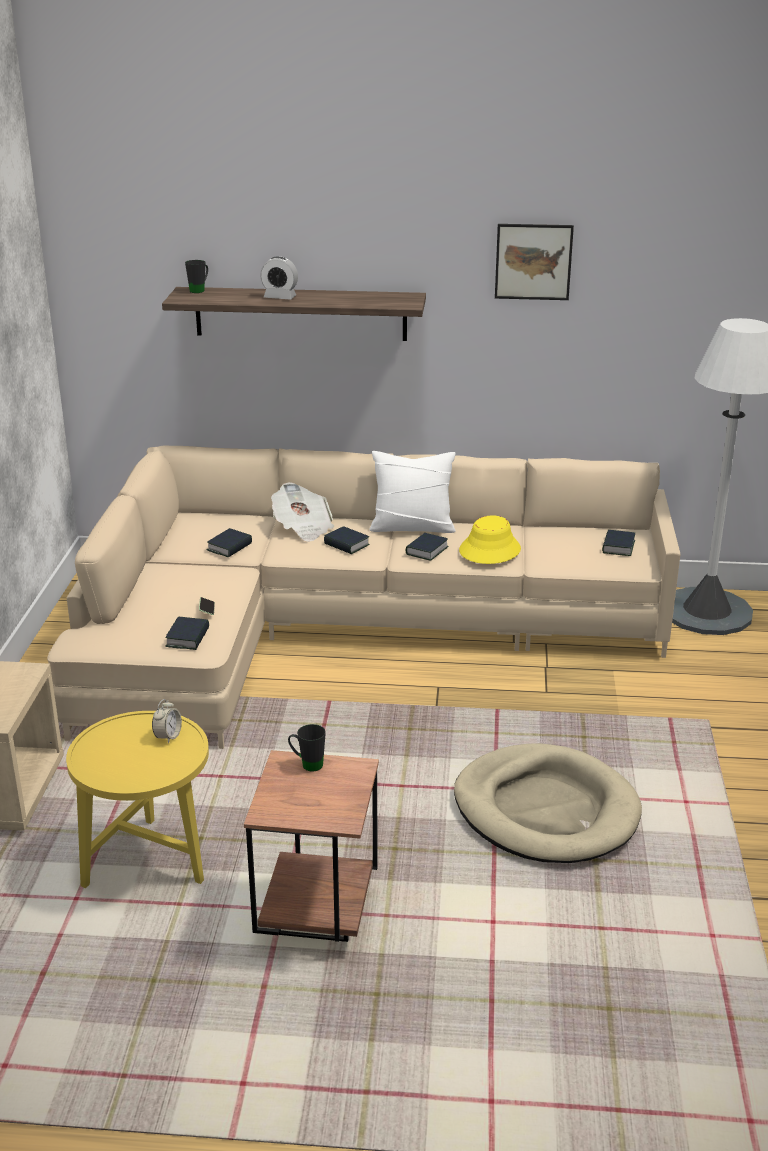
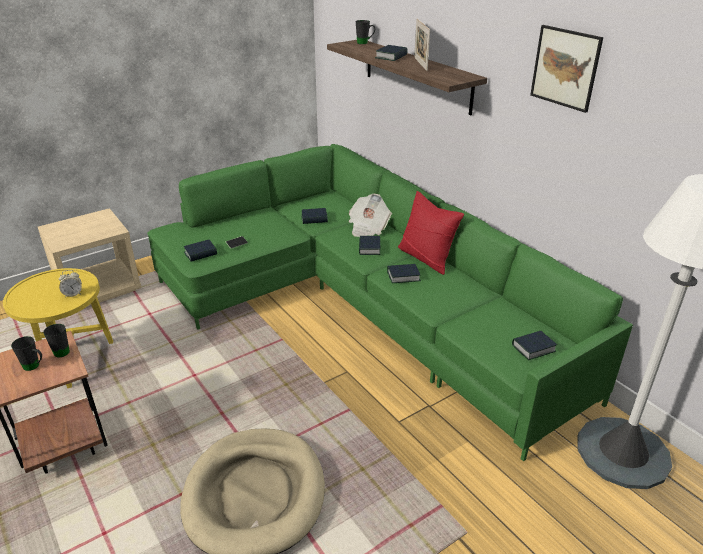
camera: 50 degrees right, 5 degrees up
(280, 297) = (391, 56): alarm clock -> book
(317, 789) = (34, 366): none -> black mug
(331, 296) = (420, 64): none -> picture frame
(341, 631) = (360, 305): beige sofa -> green sofa
(412, 527) = (426, 258): white pillow -> red pillow
(489, 550) = (440, 297): yellow hat -> none

